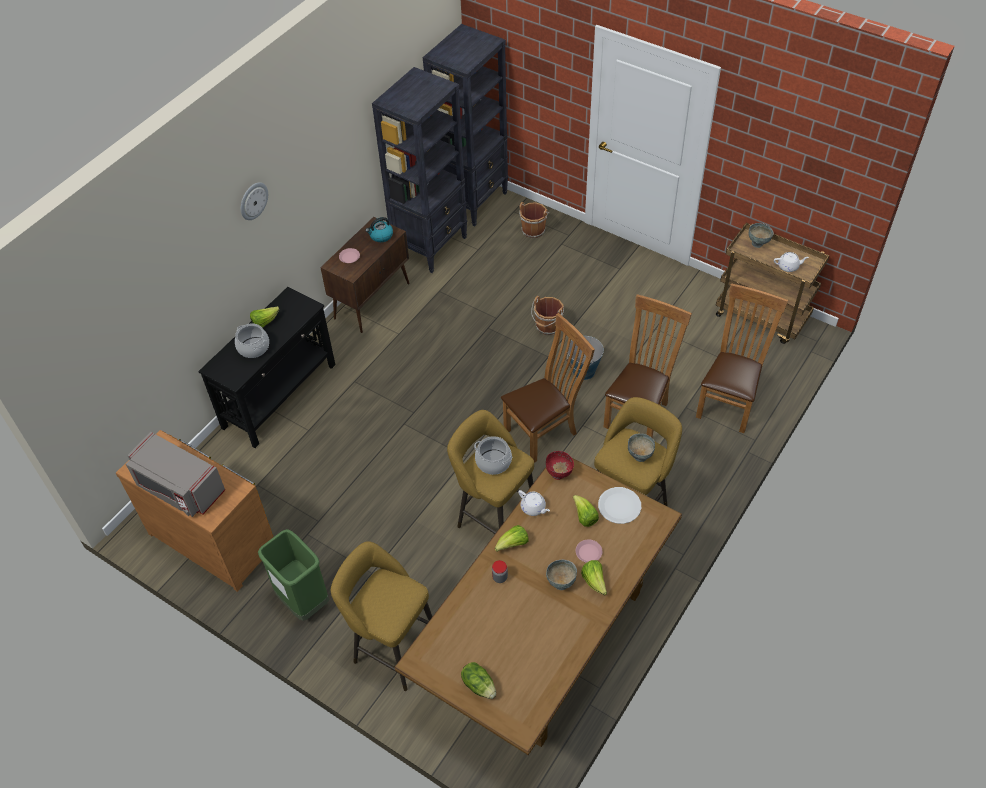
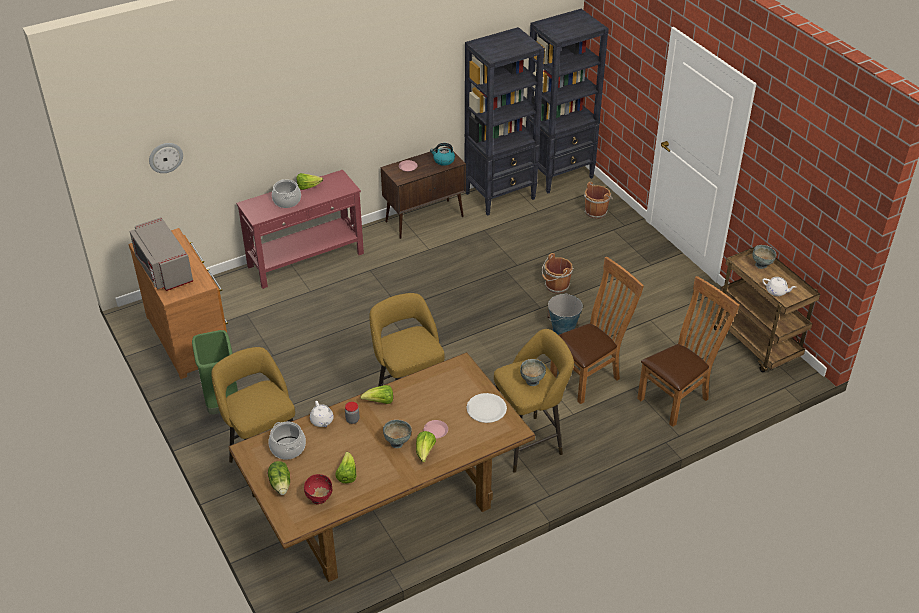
camera: 25 degrees right, 10 degrees down
(253, 200) = (324, 78): wall clock -> wall clock (165, 157)
(280, 395) = (306, 260): black console table -> red console table
(493, 462) = (409, 341): cooking pot -> cooking pot (288, 448)
(533, 508) = (416, 383): white teapot -> white teapot (322, 421)
(545, 431) = (497, 360): brown chair -> none
(559, 473) = (454, 368): red bowl -> red bowl (319, 499)
(584, 517) = (452, 405): lettuce -> lettuce (347, 475)

